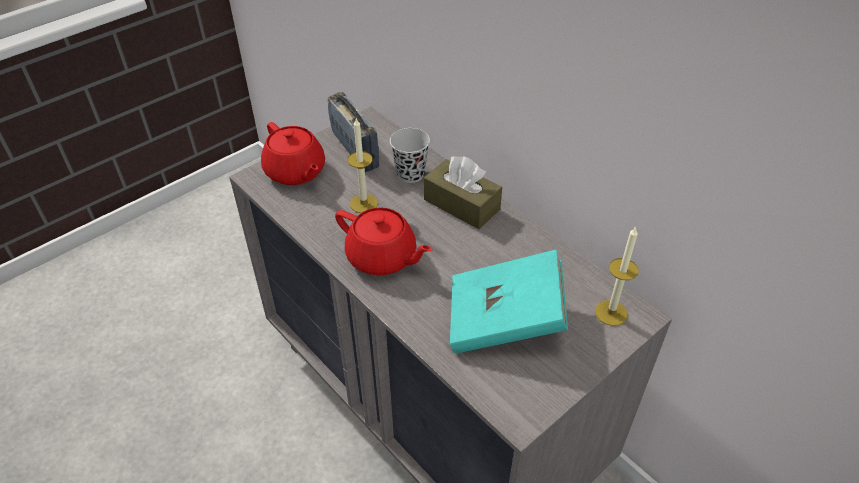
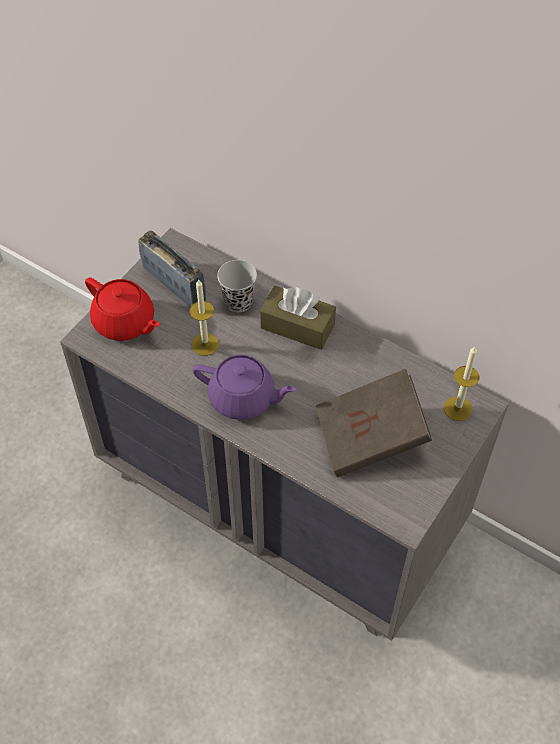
camera: 15 degrees left, 10 degrees up
(382, 257) = (243, 398): red teapot -> purple teapot
(504, 321) = (370, 437): turquoise book -> brown book

